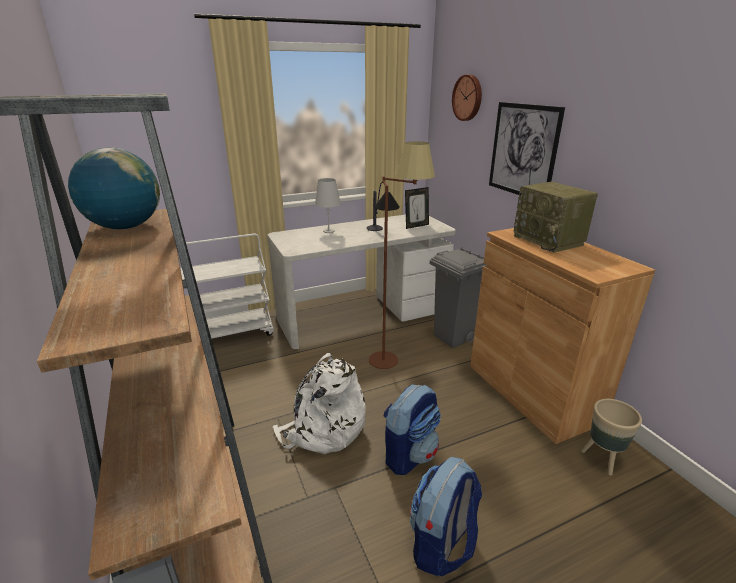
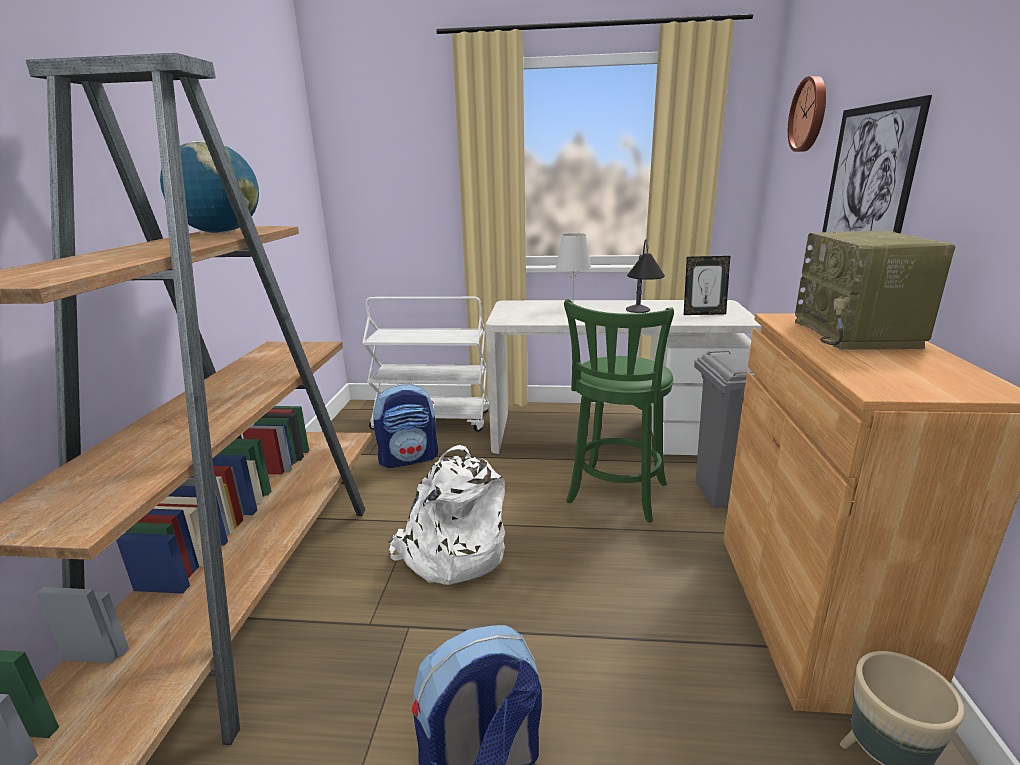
camera: 30 degrees right, 5 degrees down
(395, 357) = (615, 496): brown floor lamp -> green stool
(409, 454) = (534, 625): backpack -> backpack (409, 458)

